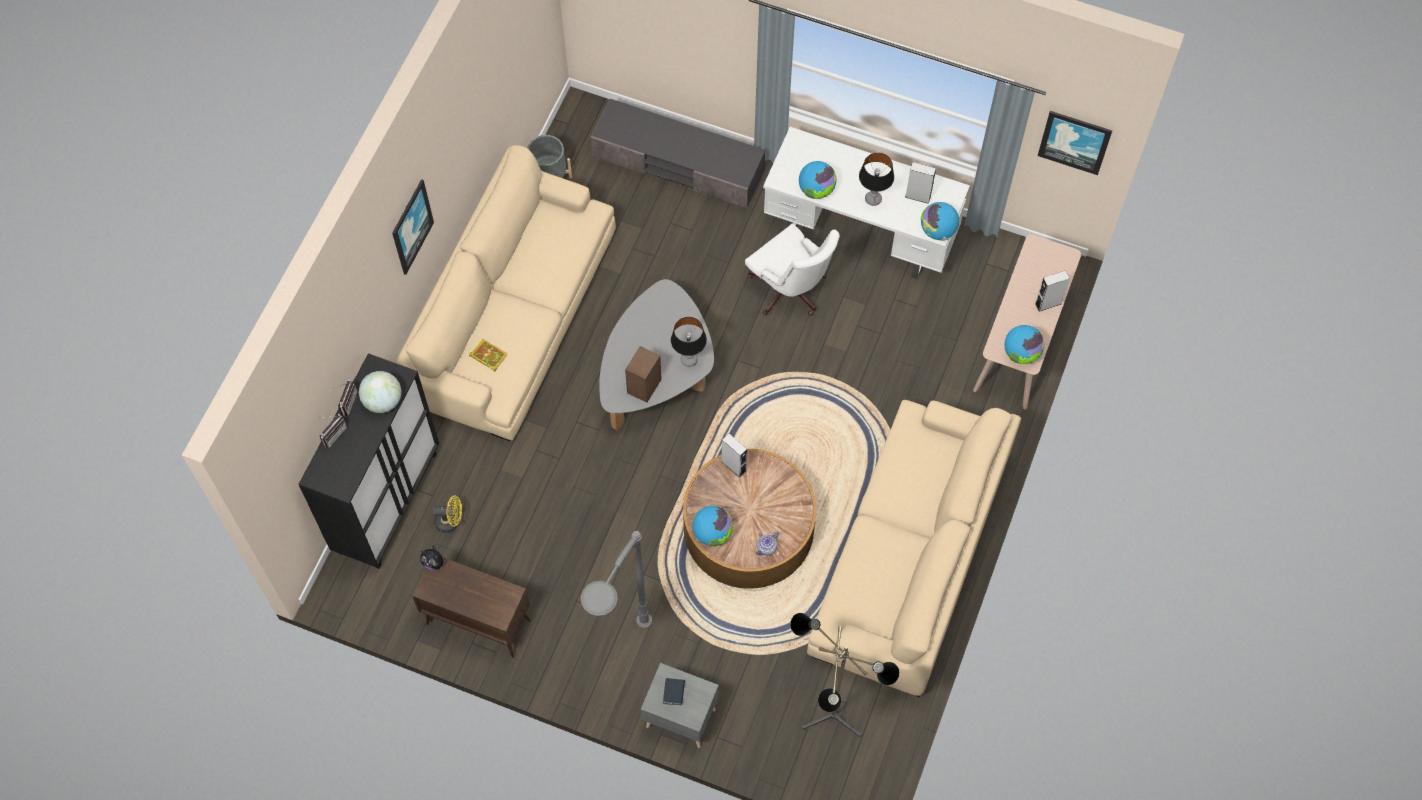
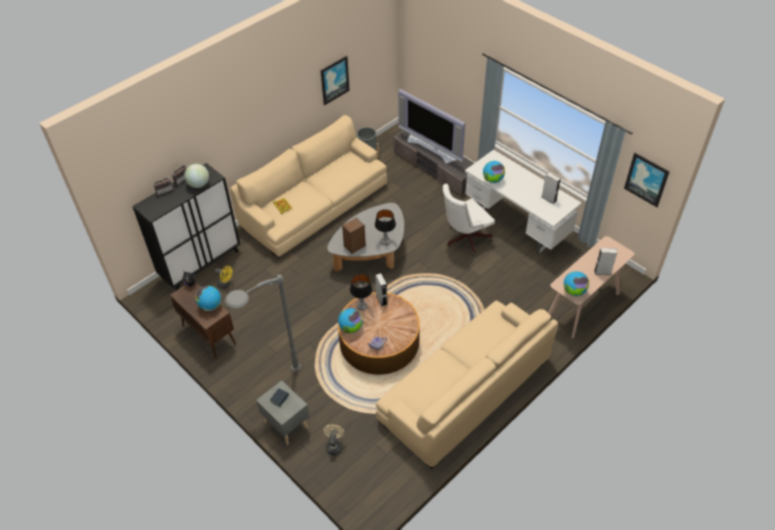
camera: 25 degrees right, 15 degrees down
(411, 226) = (257, 108): picture -> picture (334, 80)
(668, 137) = (432, 147): none -> television
(766, 720) = (334, 445): none -> beige fan
(790, 291) = (464, 239): white office chair -> white office chair turned 75 degrees clockwise
(829, 722) = (370, 461): floor lamp -> none
(873, 199) = (522, 193): table lamp -> table lamp (362, 306)
(937, 231) = (552, 217): globe -> globe (210, 305)

